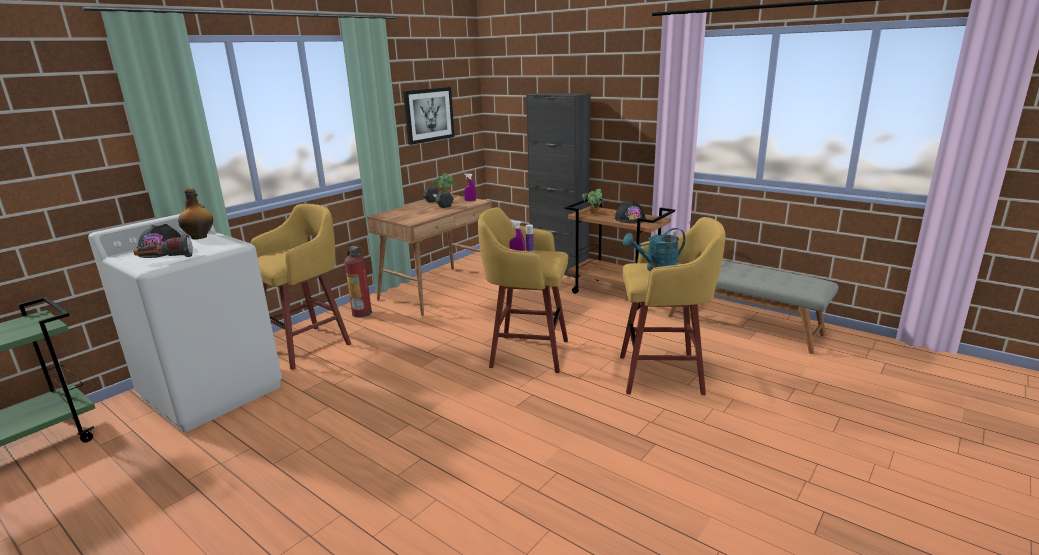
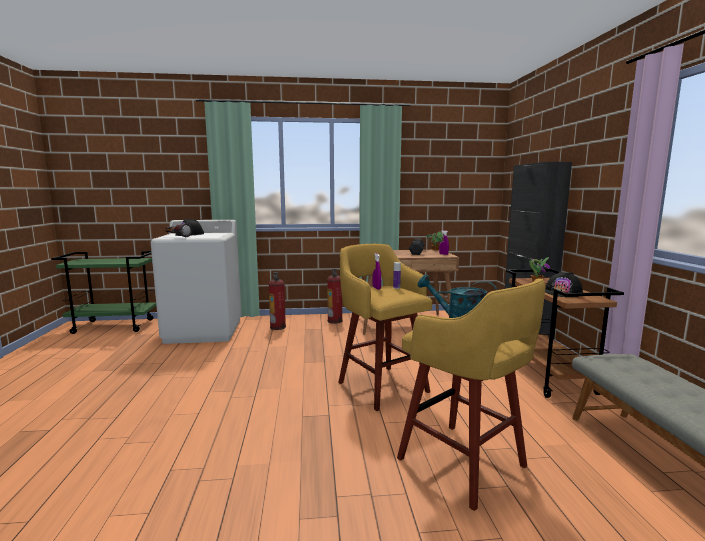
camera: 45 degrees right, 10 degrees down
(200, 237) = (218, 233): bottle -> none
(308, 346) = (278, 327): yellow stool -> fire extinguisher
(429, 115) = (439, 184): picture -> none

